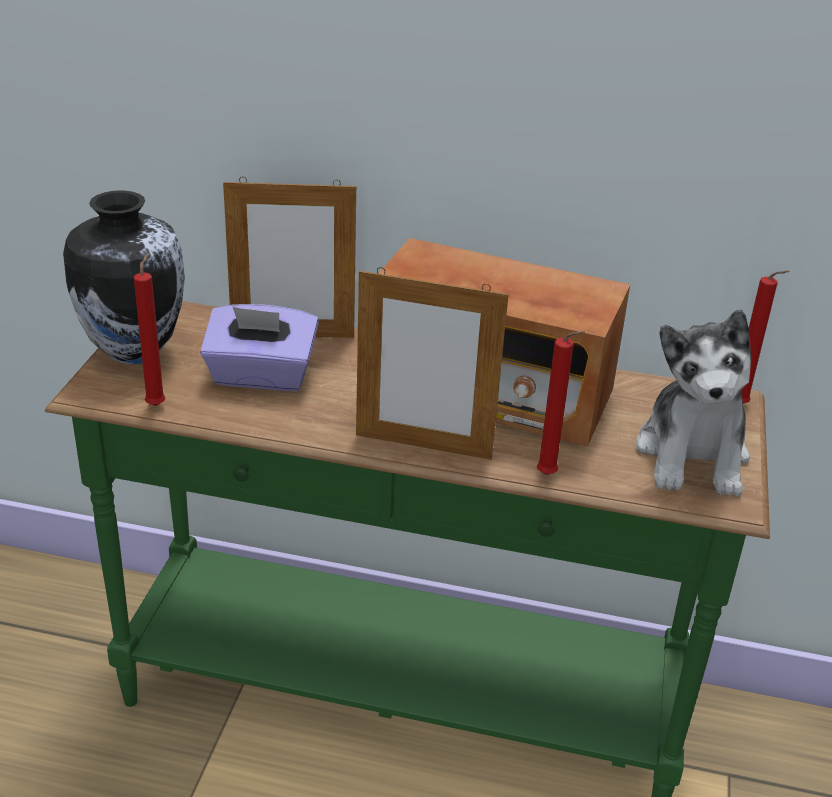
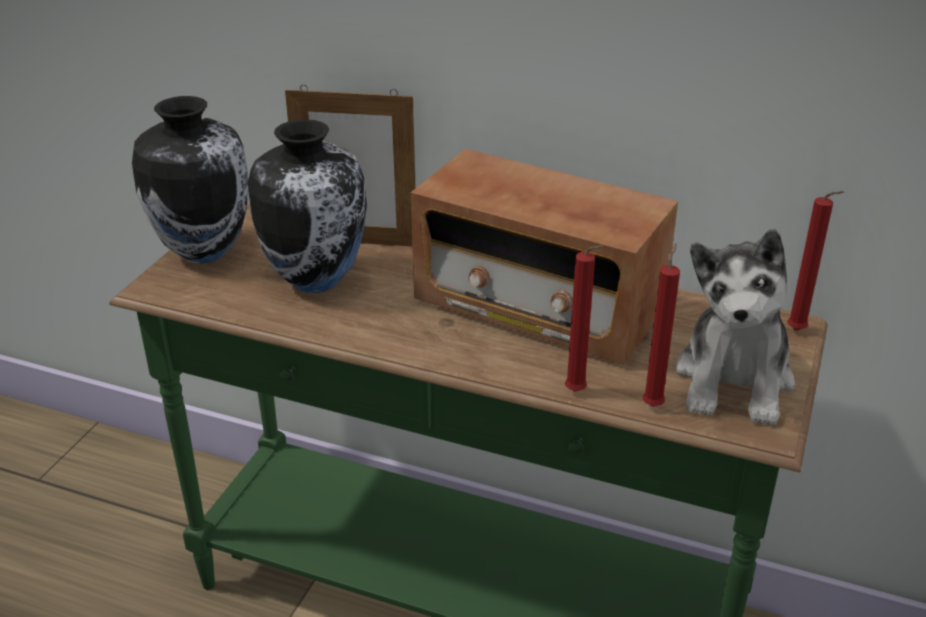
camera: 10 degrees right, 0 degrees up
(157, 404) = (211, 302): red candle -> red candle (653, 404)
(261, 376) = (317, 280): purple tissue box -> vase
(423, 446) = (457, 356): picture frame -> none

